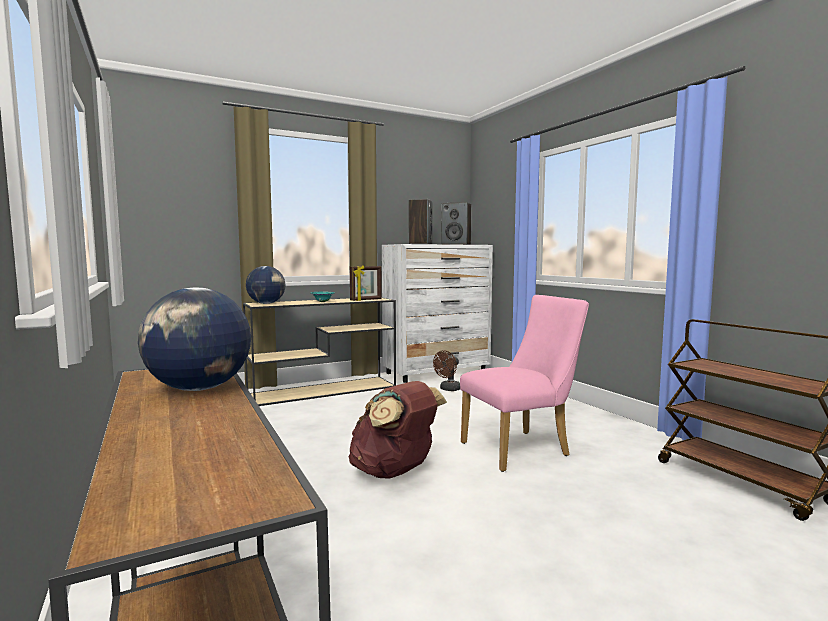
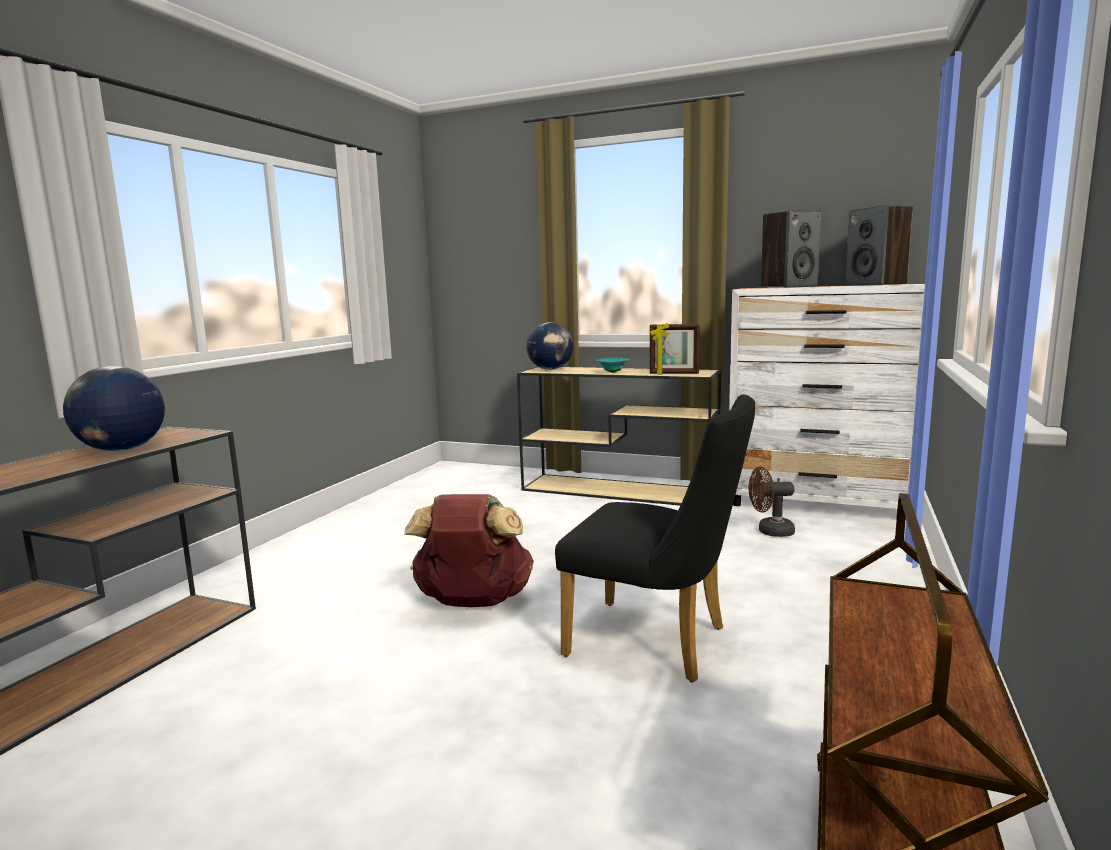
camera: 50 degrees right, 5 degrees up
(521, 448) = (658, 643): pink chair -> black chair

